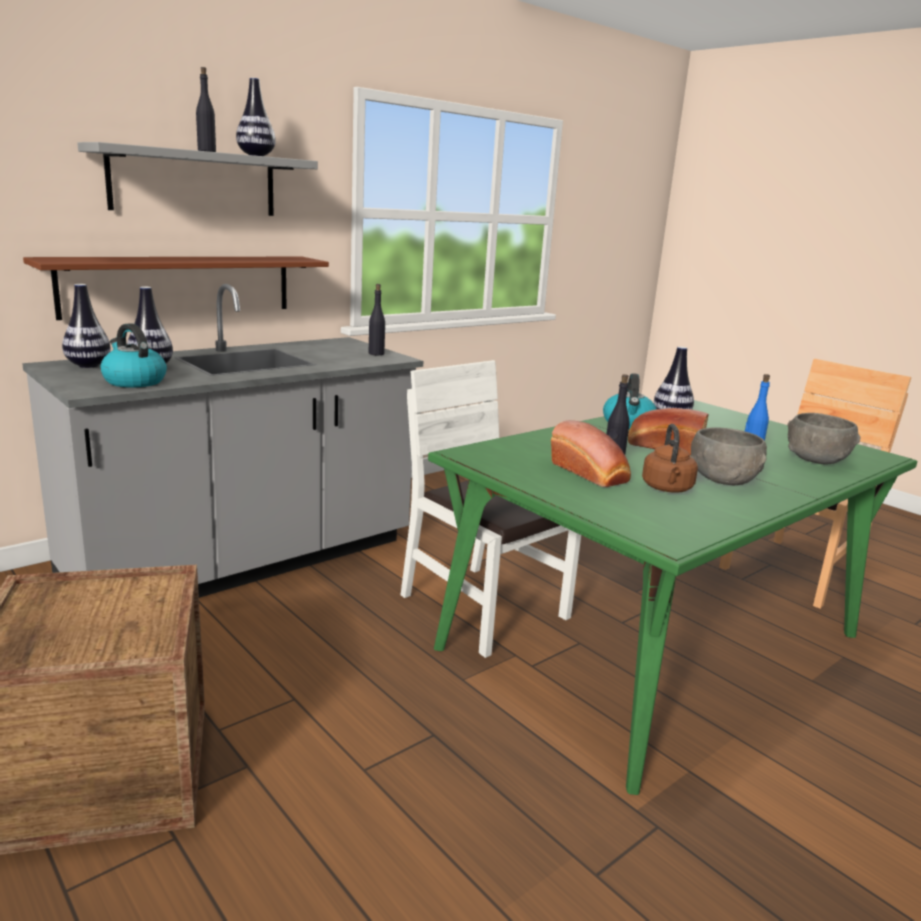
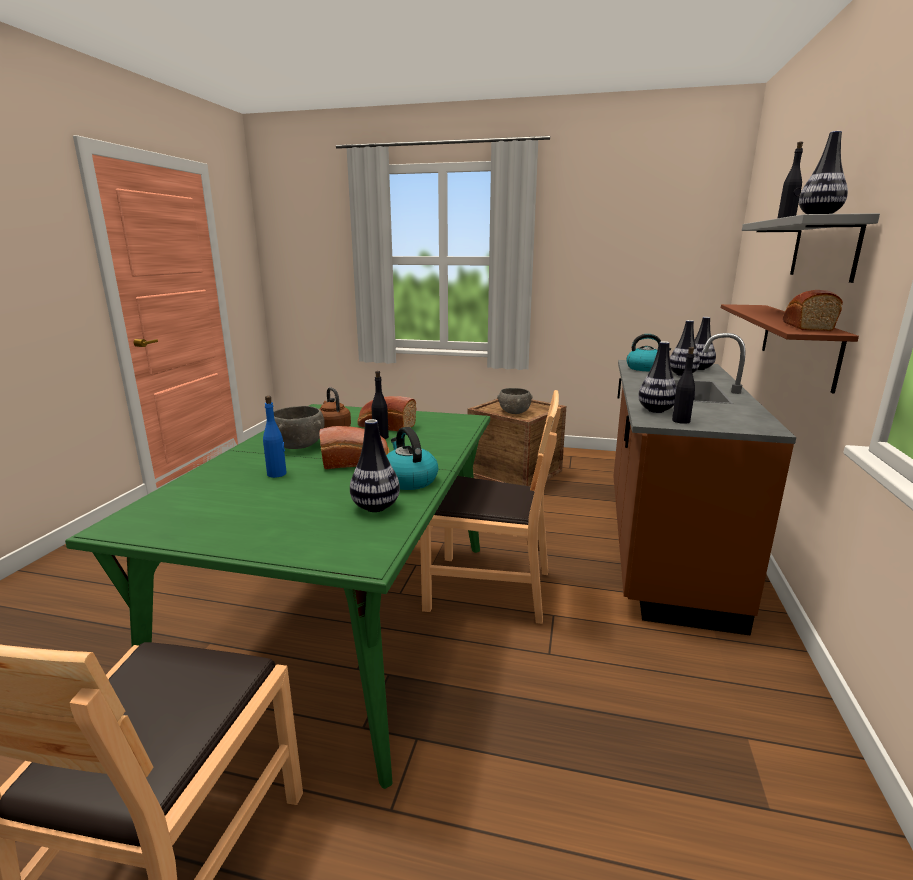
camera: 145 degrees right, 0 degrees up
(245, 564) = (662, 546): grey counter -> brown counter
(271, 258) = (806, 326): none -> bread
(360, 360) = (656, 410): none -> vase
(483, 607) = (488, 589): white chair -> brown chair
(816, 460) = (209, 491): grey bowl -> grey bowl (514, 412)

